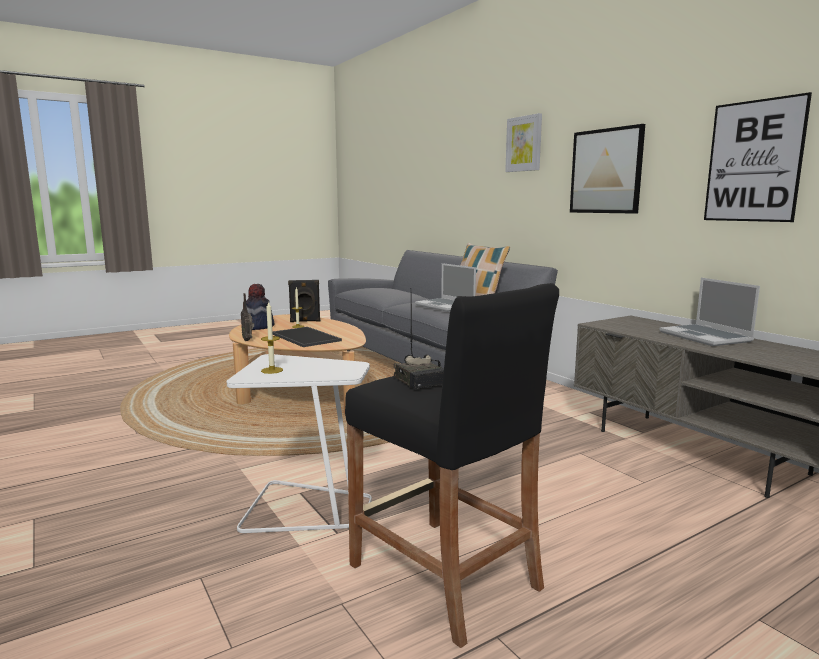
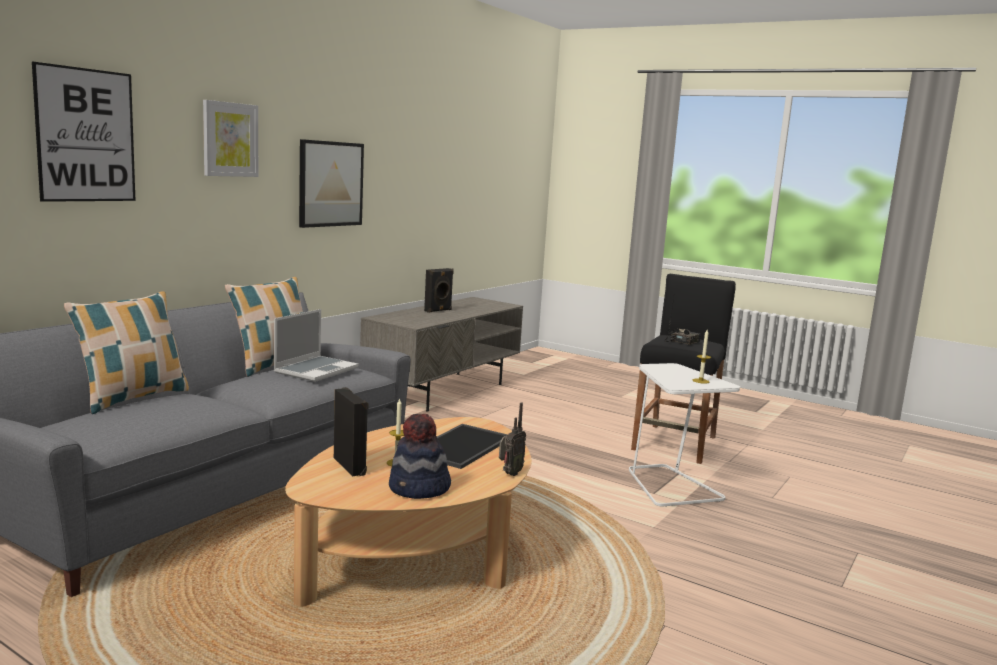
camera: 115 degrees left, 0 degrees up
(413, 291) = (132, 398): none -> pillow
(706, 337) = (438, 310): laptop -> black speaker
(753, 161) = (422, 184): picture -> picture (86, 135)

